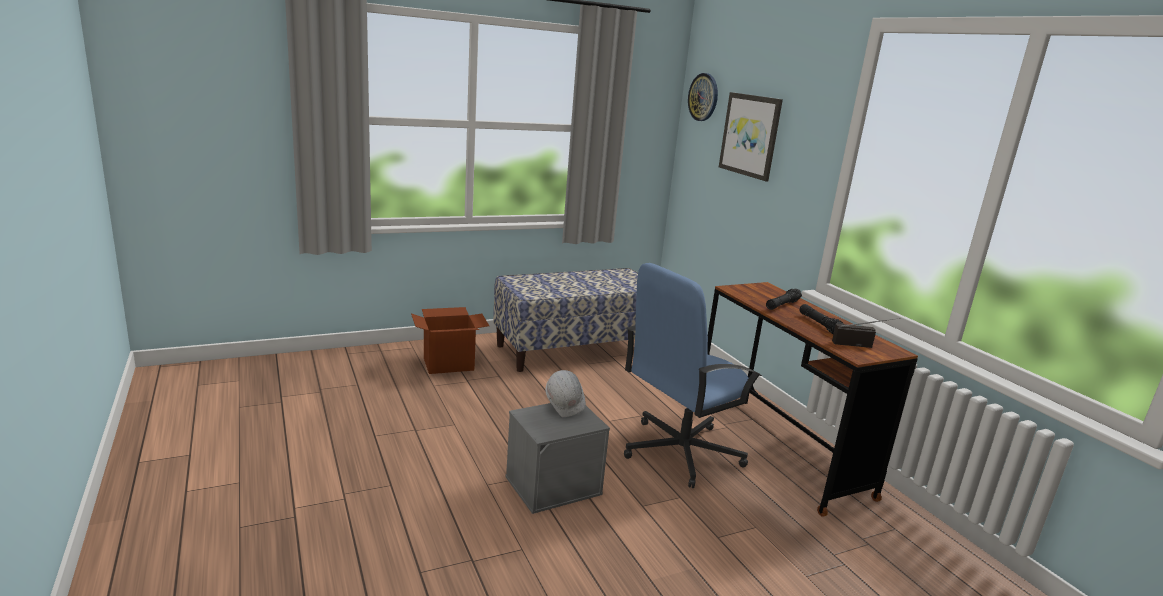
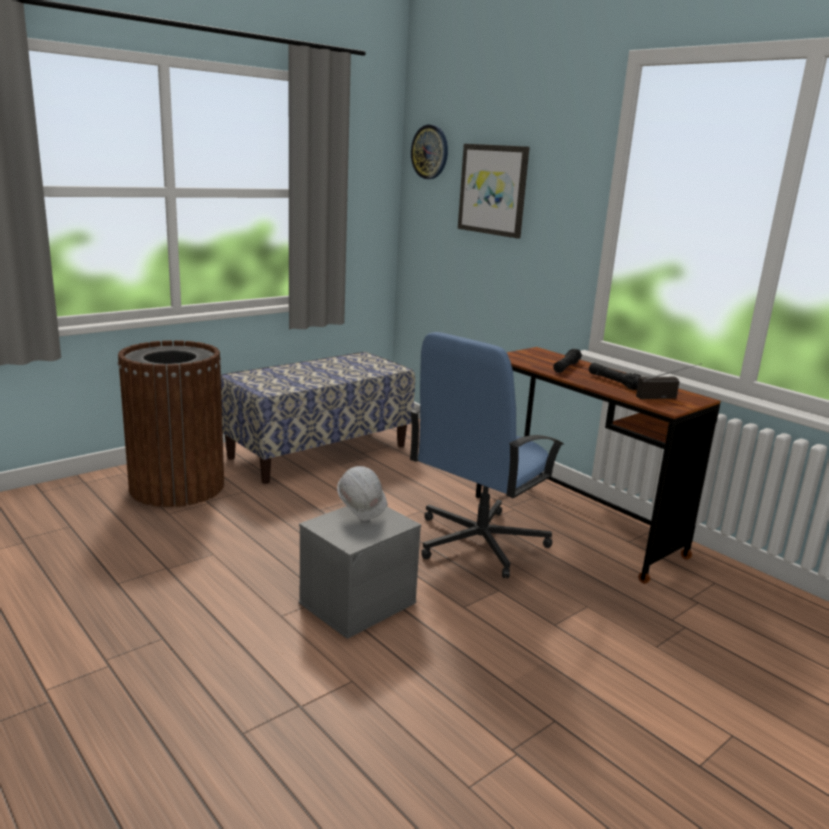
camera: 15 degrees left, 0 degrees up
(449, 364) = (177, 486): cardboard box -> brown trash can

